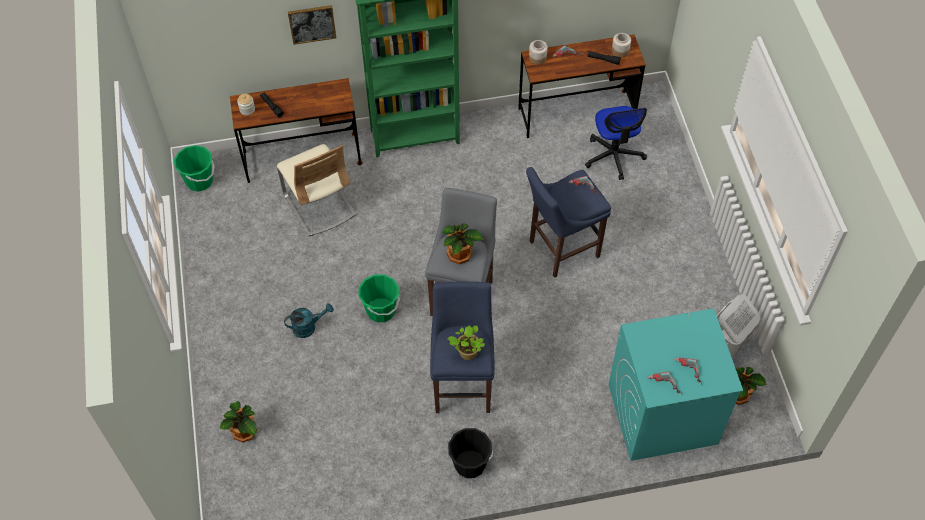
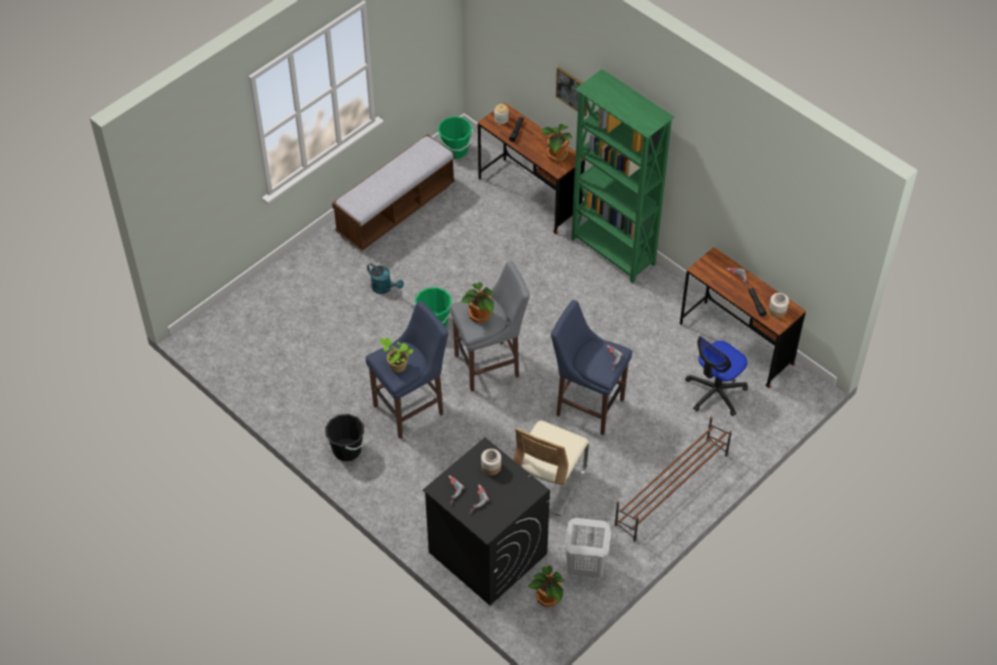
camera: 55 degrees right, 5 degrees down
(224, 265) = (396, 209): none -> bench
(244, 432) = (271, 303): potted plant -> potted plant (556, 155)
(319, 205) = (496, 231): beige chair -> beige chair (548, 482)
(537, 58) = (716, 261): jar -> jar (491, 467)
(661, 414) = (486, 553): turquoise washing machine -> black washing machine
(688, 243) = (671, 490): none -> brown shoe rack

